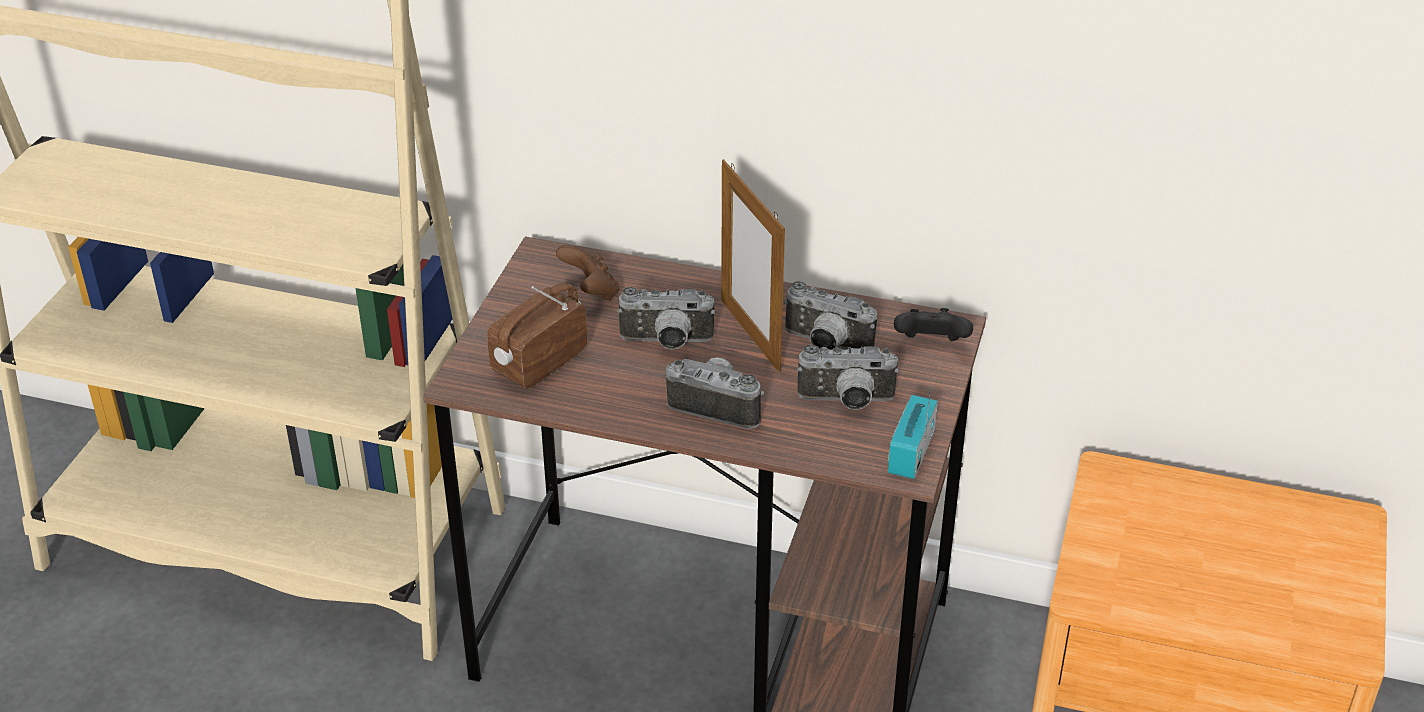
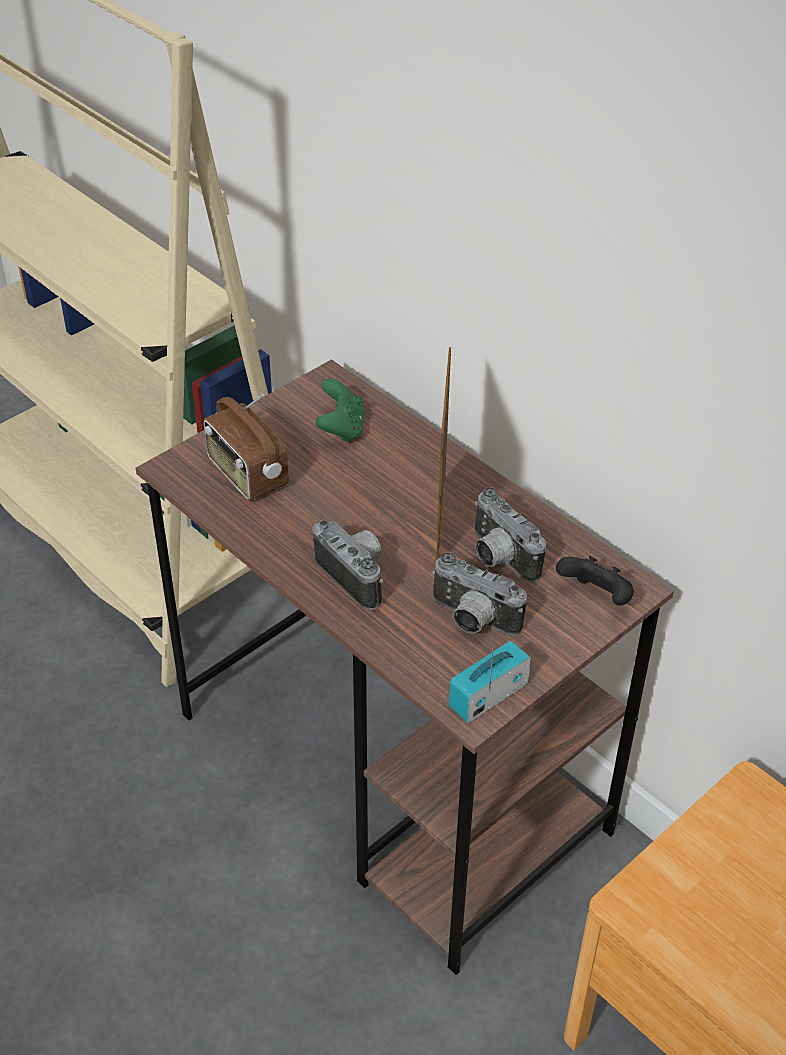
camera: 30 degrees right, 5 degrees up
(538, 362) = (246, 474): radio -> radio turned 105 degrees counterclockwise
(591, 292) = (341, 429): brown game controller -> green game controller
(666, 343) = (363, 500): camera -> none

